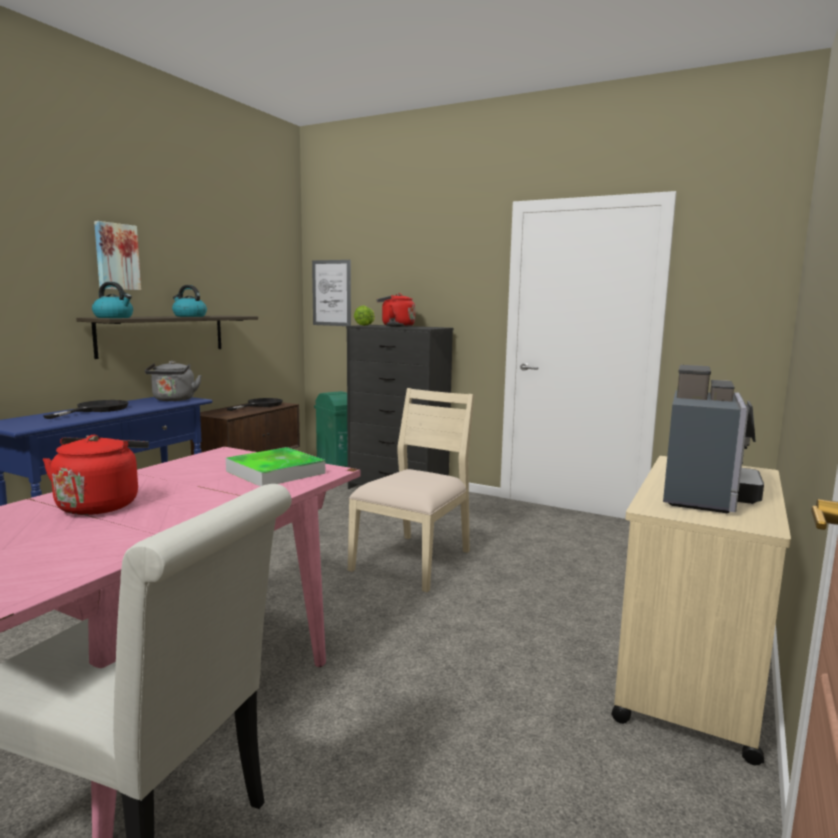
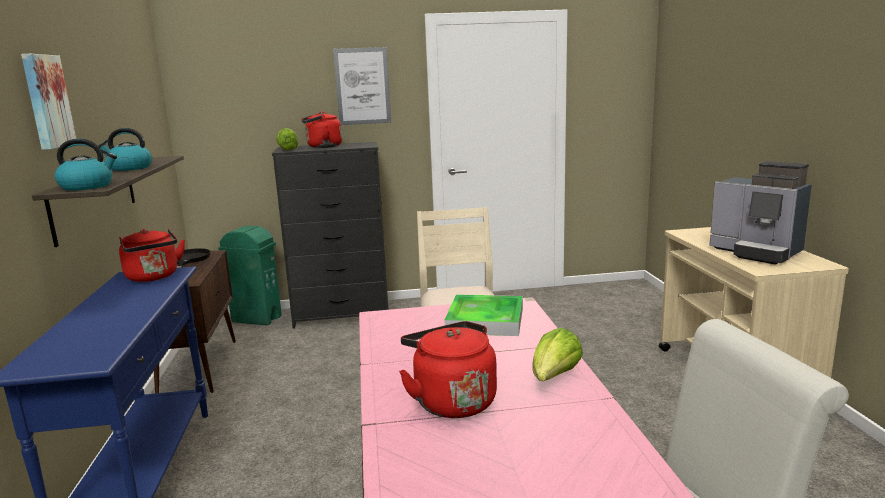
camera: 35 degrees left, 5 degrees up
(96, 410) = (102, 314): black frying pan -> none
(173, 400) = (154, 277): grey kettle -> red kettle
(193, 516) = (554, 378): none -> lettuce
(331, 293) = (213, 115): picture -> picture (362, 86)
(706, 495) = (757, 252): coffee machine -> coffee machine turned 150 degrees clockwise

